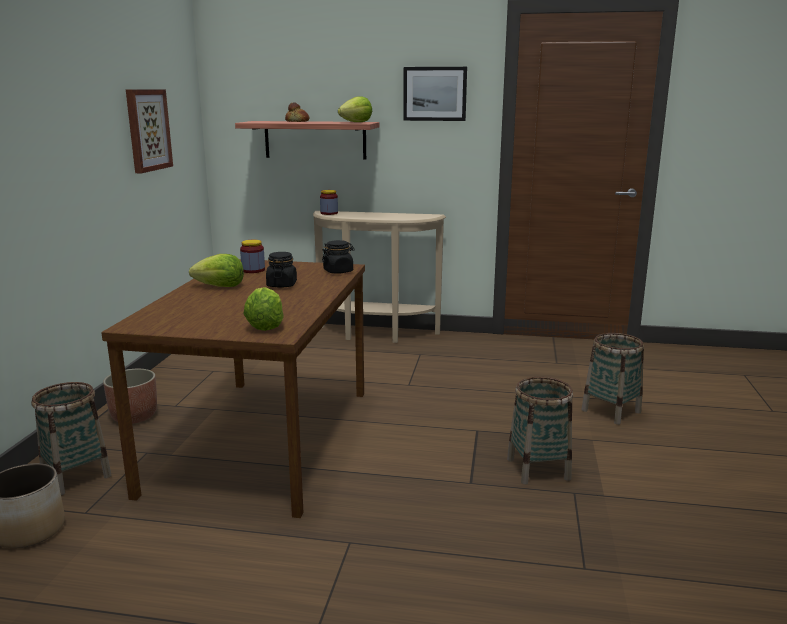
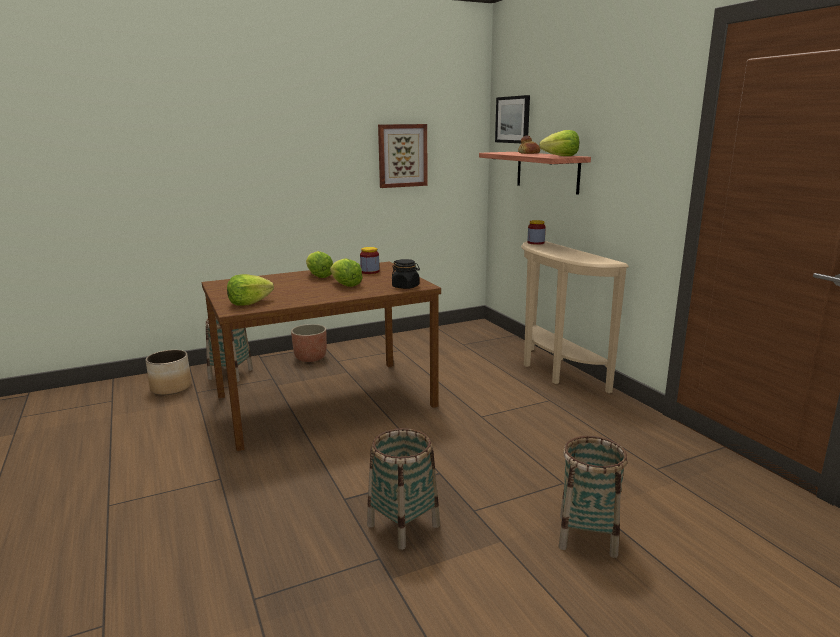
camera: 55 degrees right, 0 degrees up
(282, 285) = (345, 285): black jar -> lettuce
(435, 94) = (636, 127): picture -> picture (513, 119)

